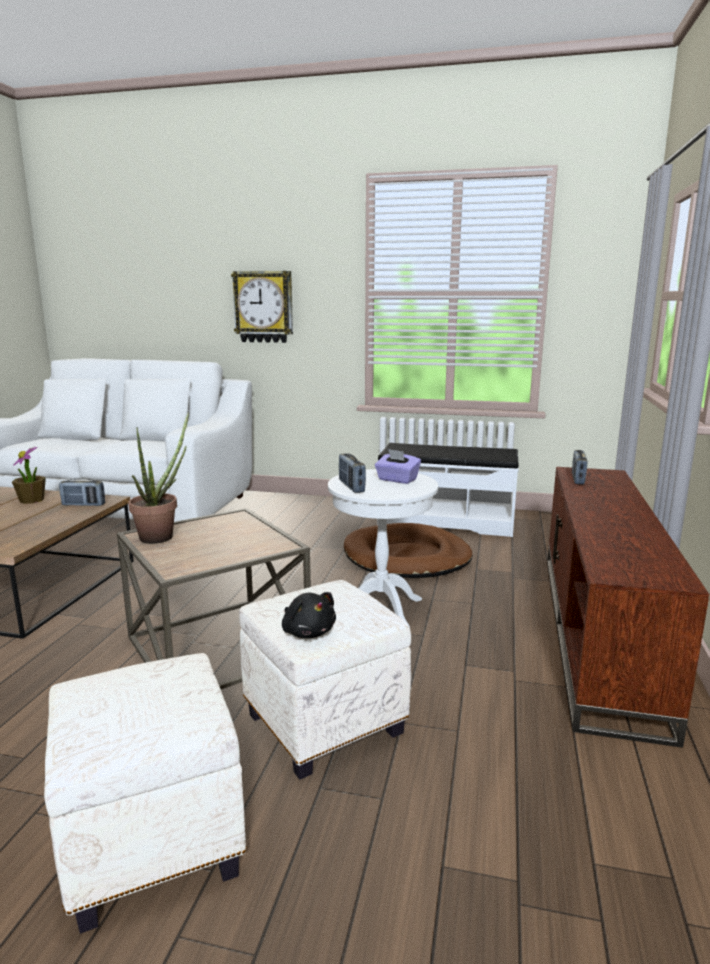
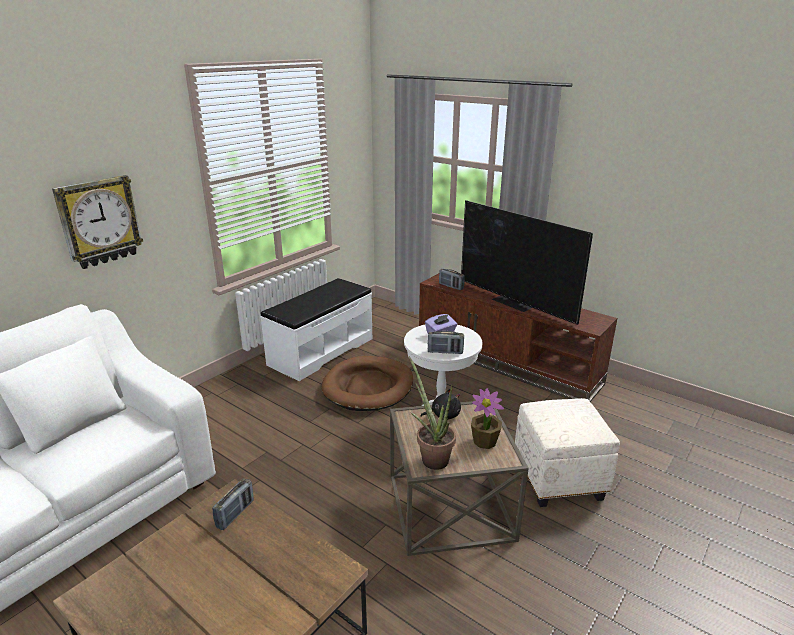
camera: 65 degrees left, 10 degrees up
(32, 500) = (172, 558): potted plant -> potted plant (485, 441)
(150, 840) = (641, 566): white ottoman -> none
(308, 632) = (592, 429): black plush toy -> black plush toy (443, 415)
(601, 514) = (514, 302): none -> television

